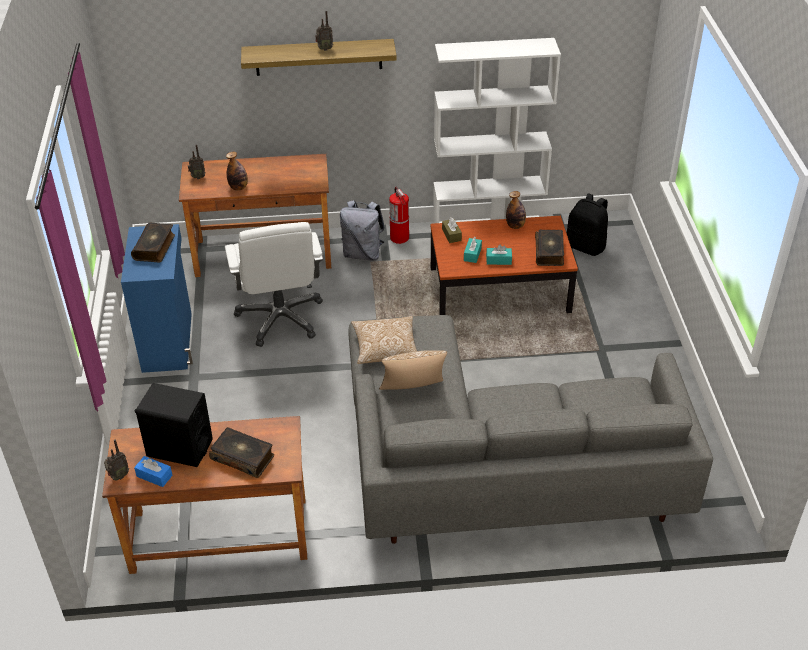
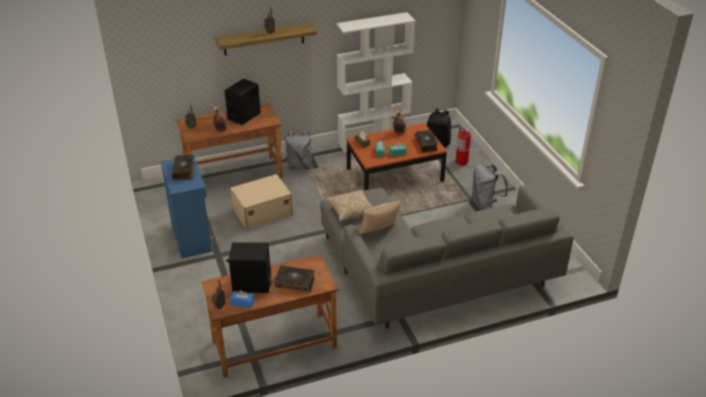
camera: 15 degrees left, 5 degrees down
(280, 170) = (244, 116): none -> black speaker
(281, 318) = (261, 211): white office chair -> beige storage box
(399, 238) = (320, 154): fire extinguisher -> fire extinguisher (462, 162)
(624, 360) = (485, 202): none -> grey backpack

